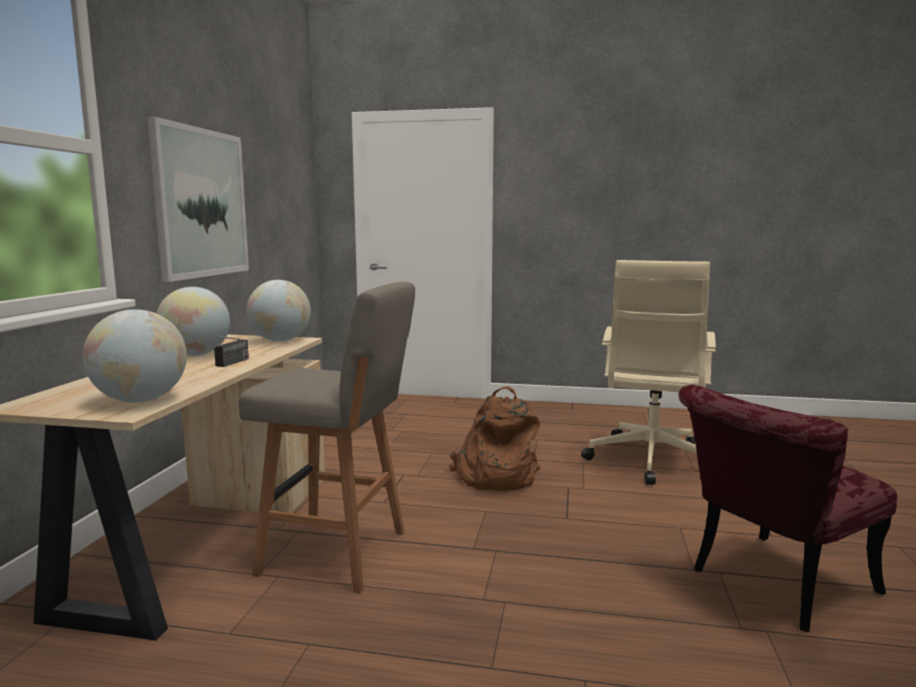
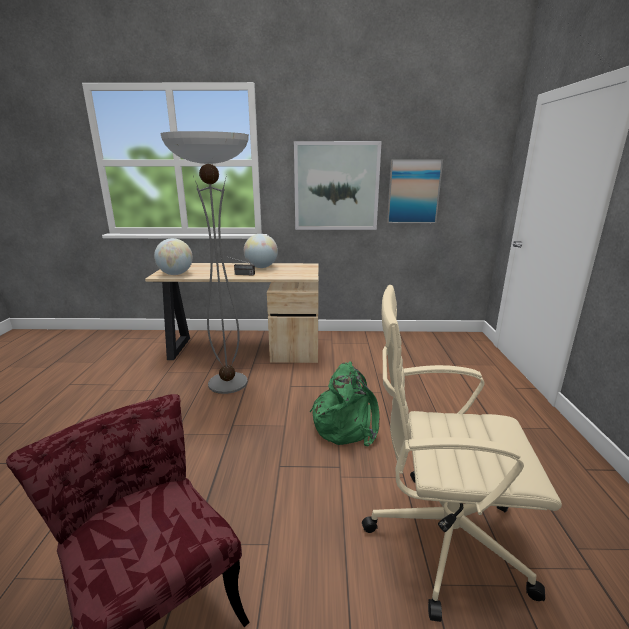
camera: 80 degrees right, 10 degrees up
(265, 213) = (413, 191): none -> picture
(280, 341) = (303, 273): globe -> none
(339, 553) = (228, 383): grey stool -> floor lamp
(494, 477) = (346, 425): brown backpack -> green backpack

